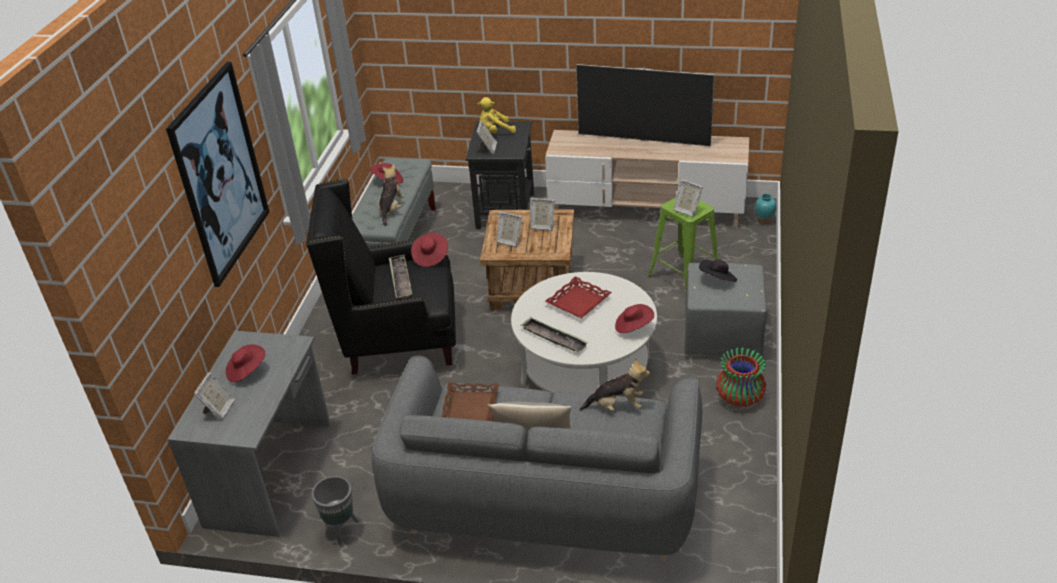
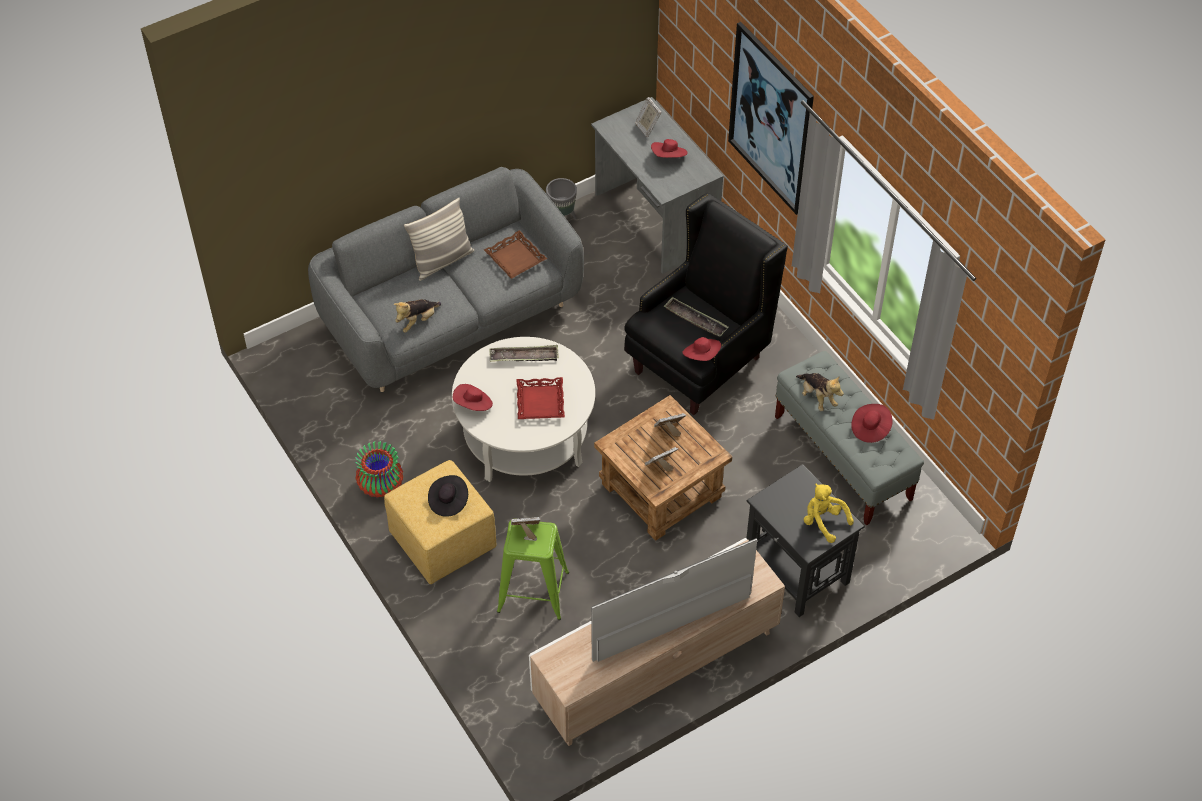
camera: 135 degrees right, 15 degrees up
(488, 149) = (797, 490): picture frame -> none
(495, 131) = (823, 521): yellow plush toy -> yellow plush toy turned 75 degrees counterclockwise
(723, 336) = (441, 541): grey ottoman -> yellow ottoman
(764, 221) = (519, 731): turquoise vase -> none

